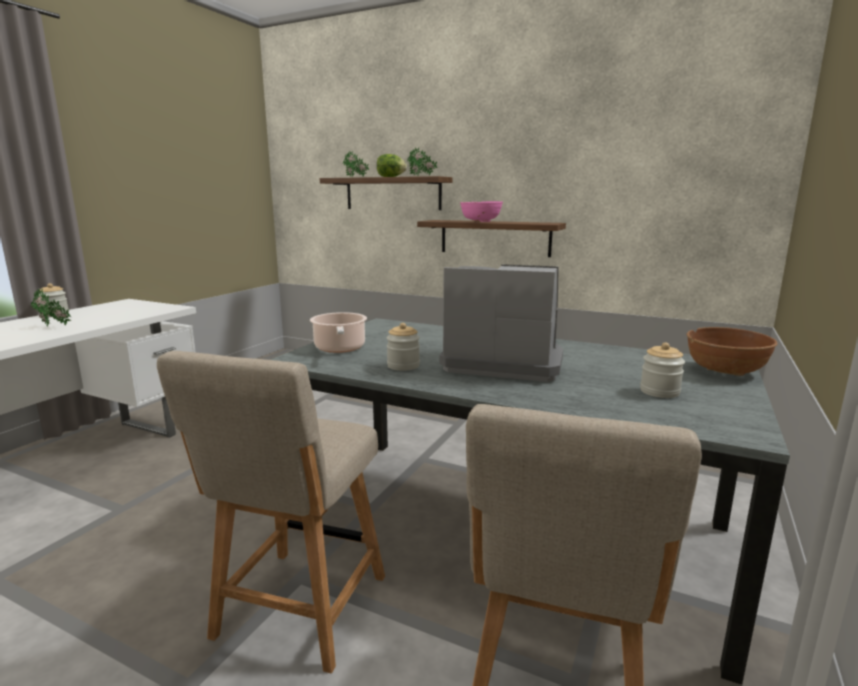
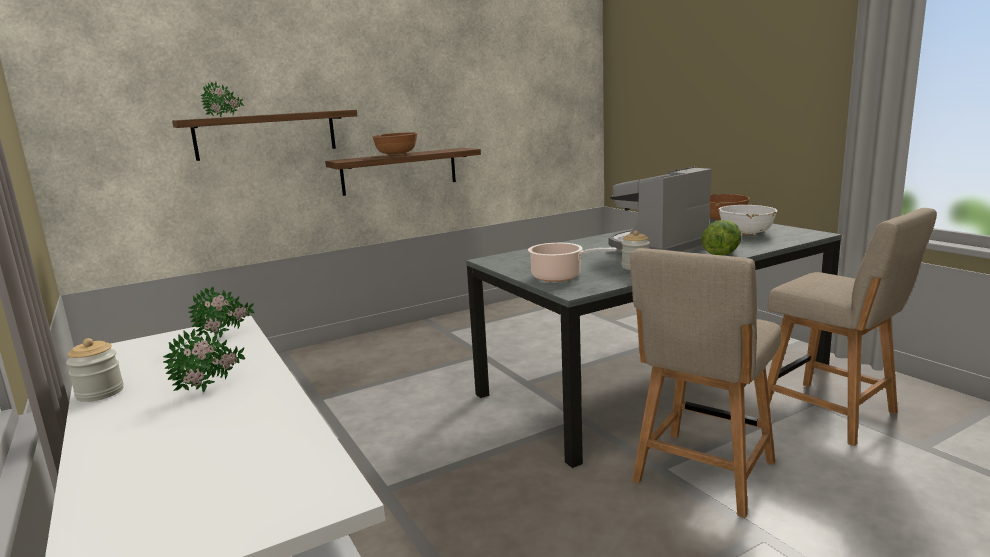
camera: 55 degrees left, 0 degrees up
(298, 612) = (701, 475): beige chair -> beige chair turned 75 degrees clockwise
(390, 177) = (269, 114): lettuce -> lettuce (721, 254)
(421, 176) = (329, 110): potted plant -> potted plant (226, 335)
(480, 221) = (396, 155): pink bowl -> brown bowl
(659, 392) = (746, 233): jar -> white bowl

